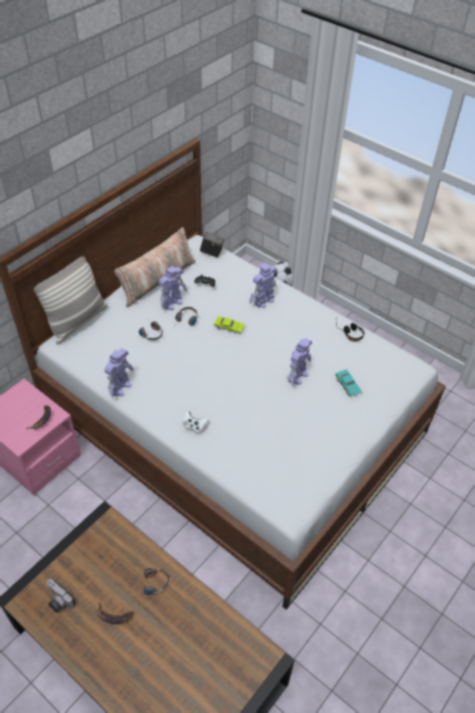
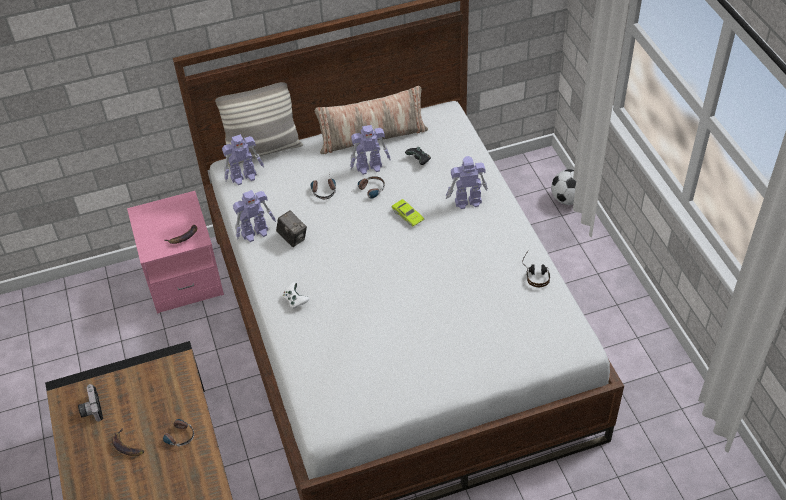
camera: 35 degrees right, 0 degrees up
(212, 252) = (453, 127): camera -> camera (292, 238)
(298, 375) = (439, 296): toy robot -> toy robot (244, 176)
(347, 385) = (485, 329): turquoise toy car -> none

